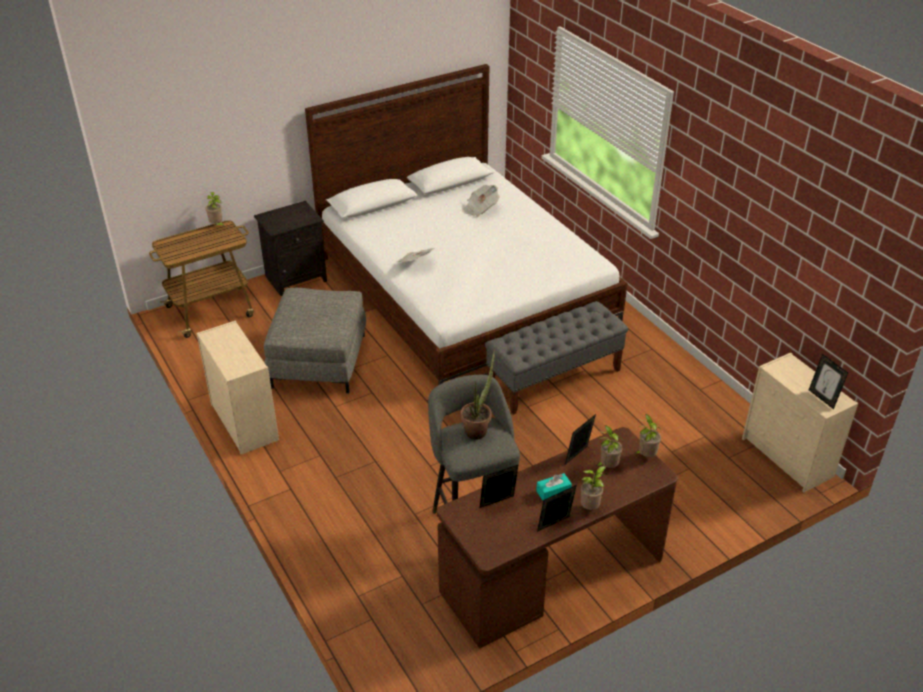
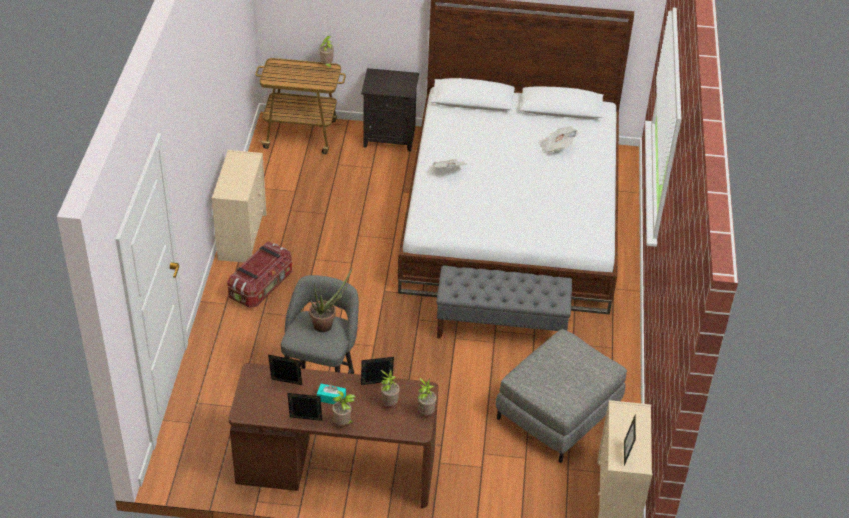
camera: 35 degrees right, 5 degrees up
(310, 455) = (262, 286): none -> storage box
(319, 361) = (339, 217): grey ottoman -> grey ottoman (558, 413)

